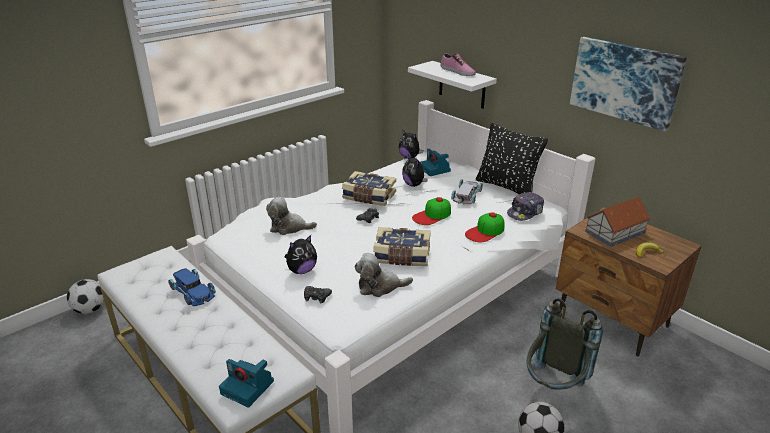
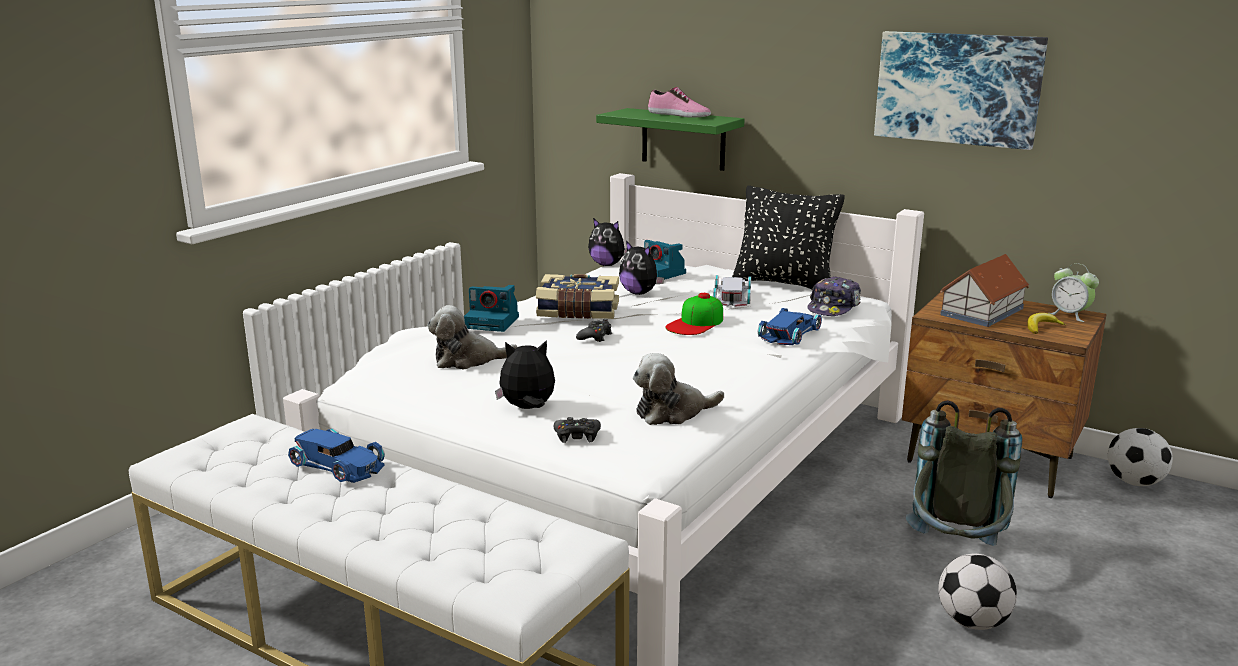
camera: 15 degrees left, 10 degrees down
(90, 309) = (78, 568): football -> football (1134, 482)
(248, 387) = (528, 570): camera -> camera (493, 322)
(302, 270) = (528, 408): plush toy -> plush toy turned 135 degrees counterclockwise
(402, 256) = (682, 374): book -> none
(462, 85) = (683, 139): white shelf -> green shelf
(485, 231) = (791, 333): cap -> blue toy car
(674, 243) = (1069, 315): none -> alarm clock

